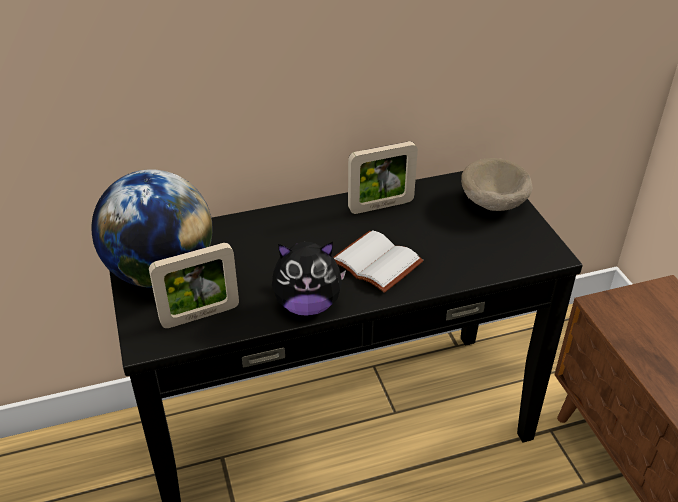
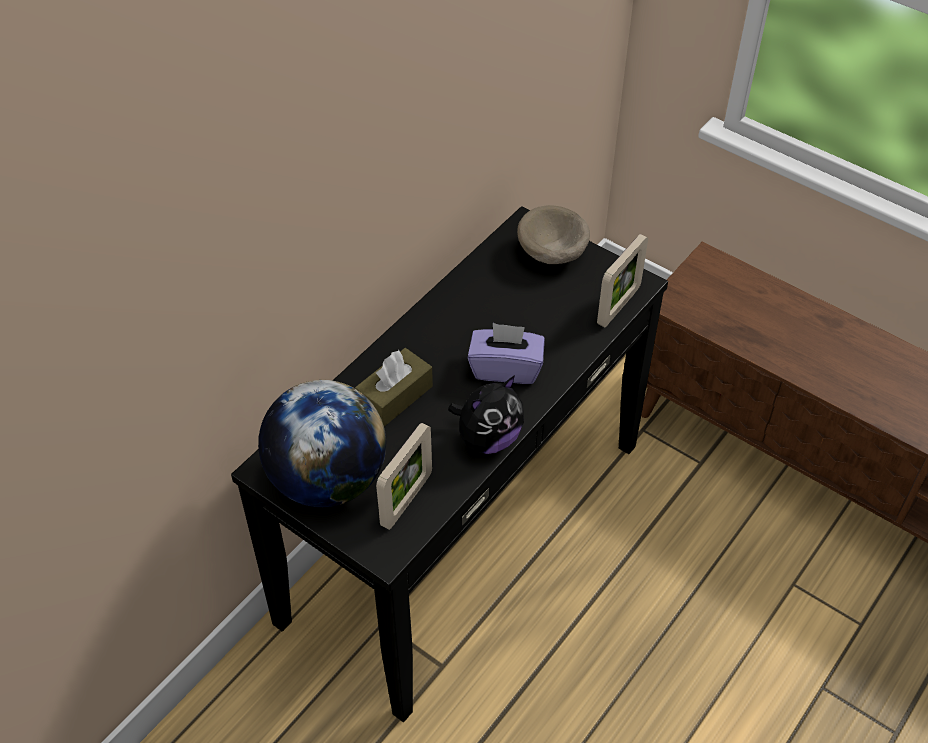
camera: 35 degrees left, 10 degrees up
(268, 243) = (395, 396): none -> brown tissue box
(374, 263) = (506, 368): white book -> purple tissue box
(381, 206) = (459, 304): picture frame -> picture frame (618, 306)

